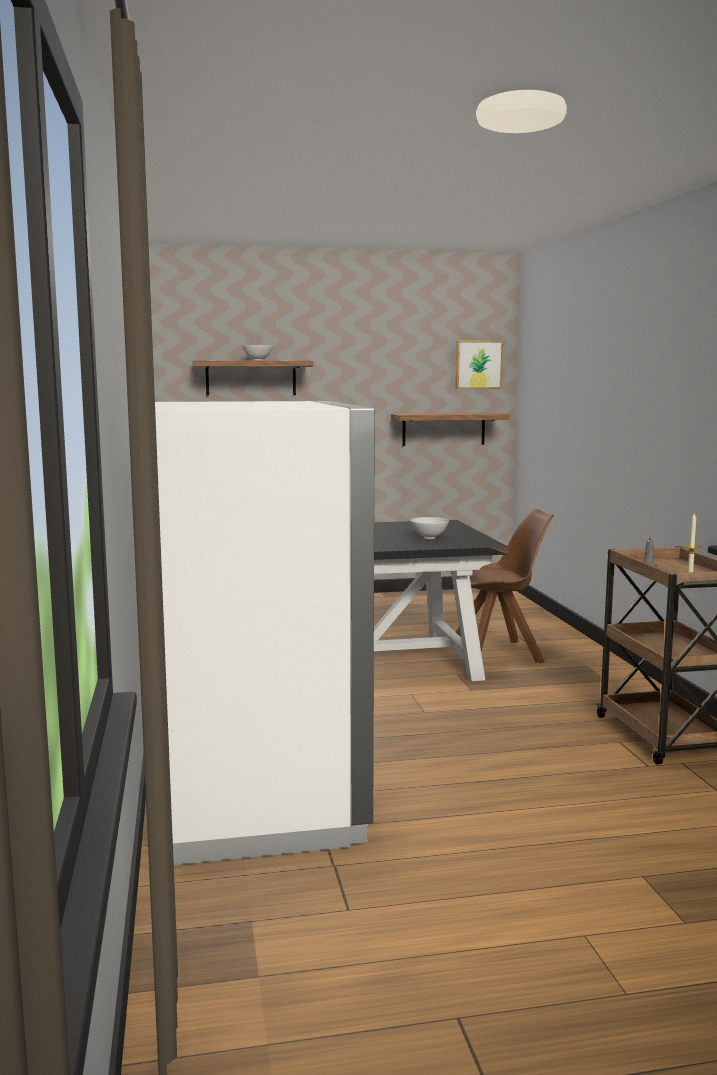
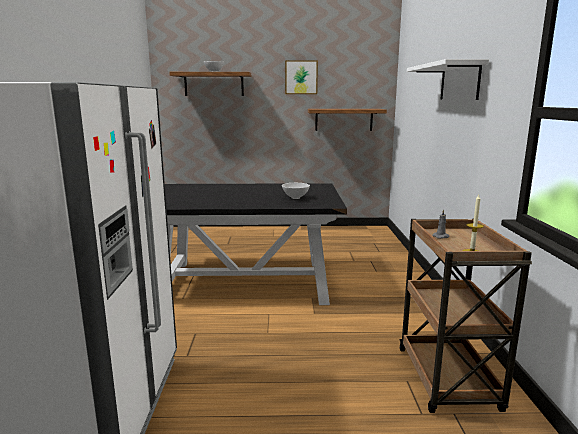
camera: 10 degrees right, 5 degrees up
(478, 364) = (369, 75): picture -> picture (301, 77)
(498, 654) = (351, 281): brown chair -> none
(632, 384) = (459, 82): none -> white shelf

